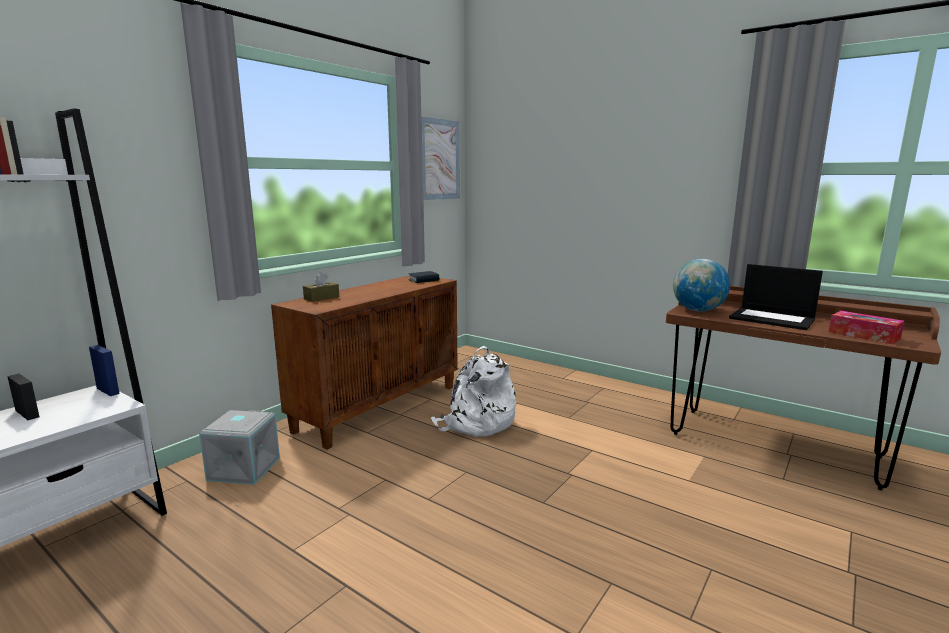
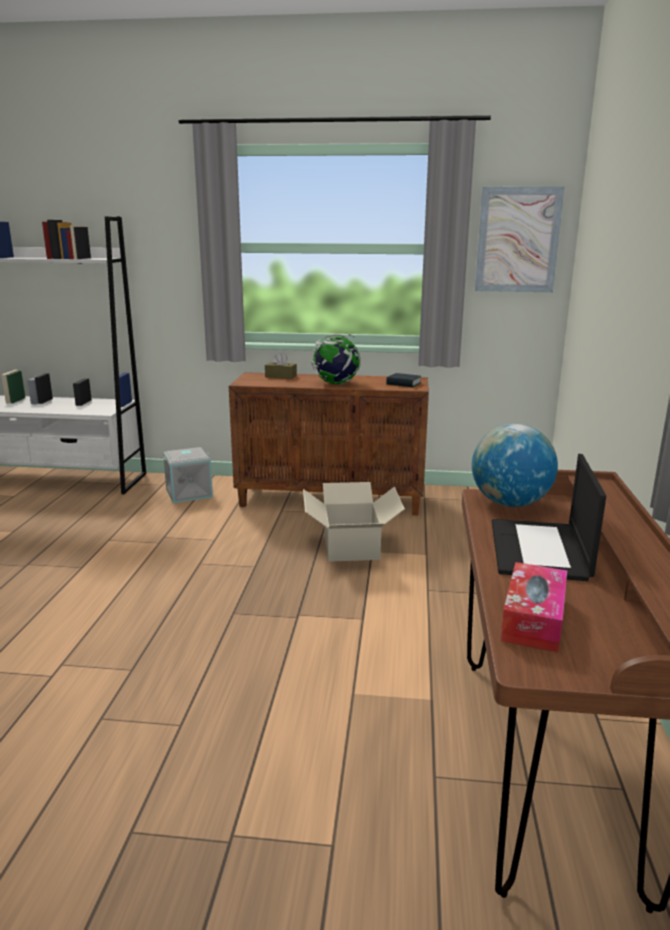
camera: 60 degrees right, 5 degrees up
(386, 291) = (336, 383): none -> globe
(476, 423) = (352, 547): white backpack -> cardboard box

